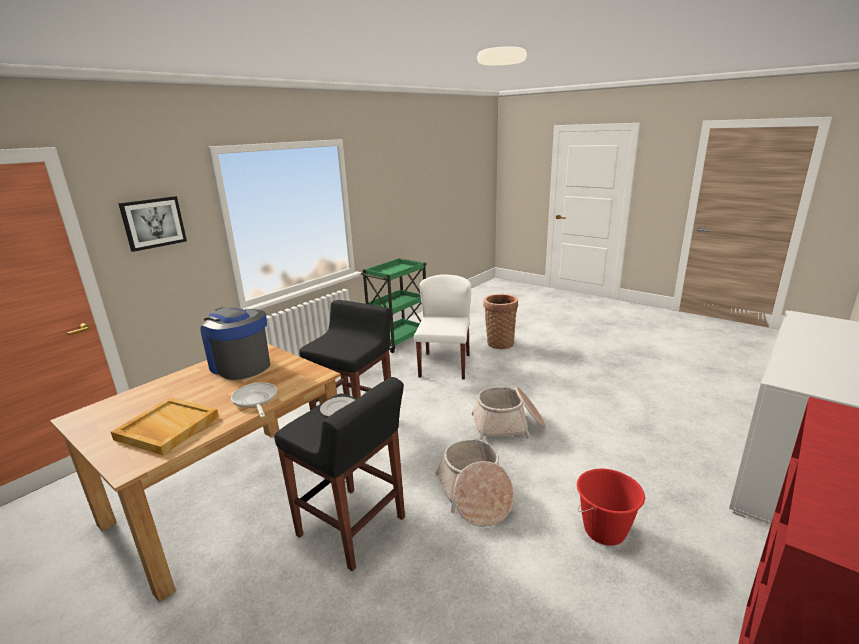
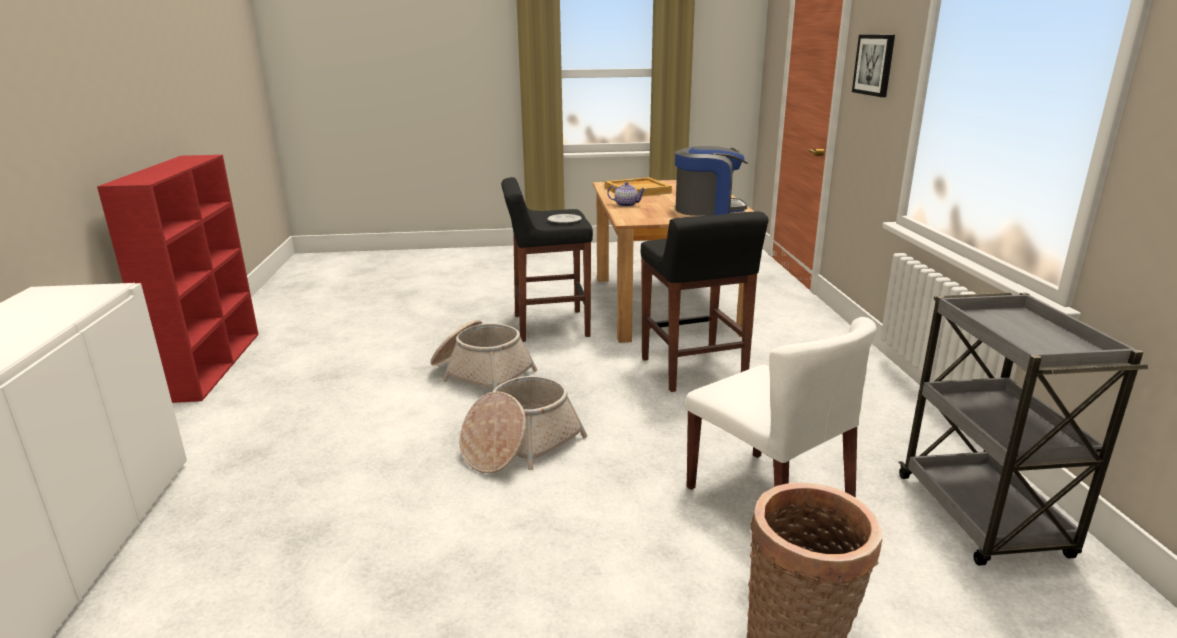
camera: 135 degrees right, 0 degrees up
(255, 401) = (626, 205): frying pan -> teapot
(399, 339) = (983, 517): green cart -> grey cart
(604, 531) = (336, 397): red bucket -> none

